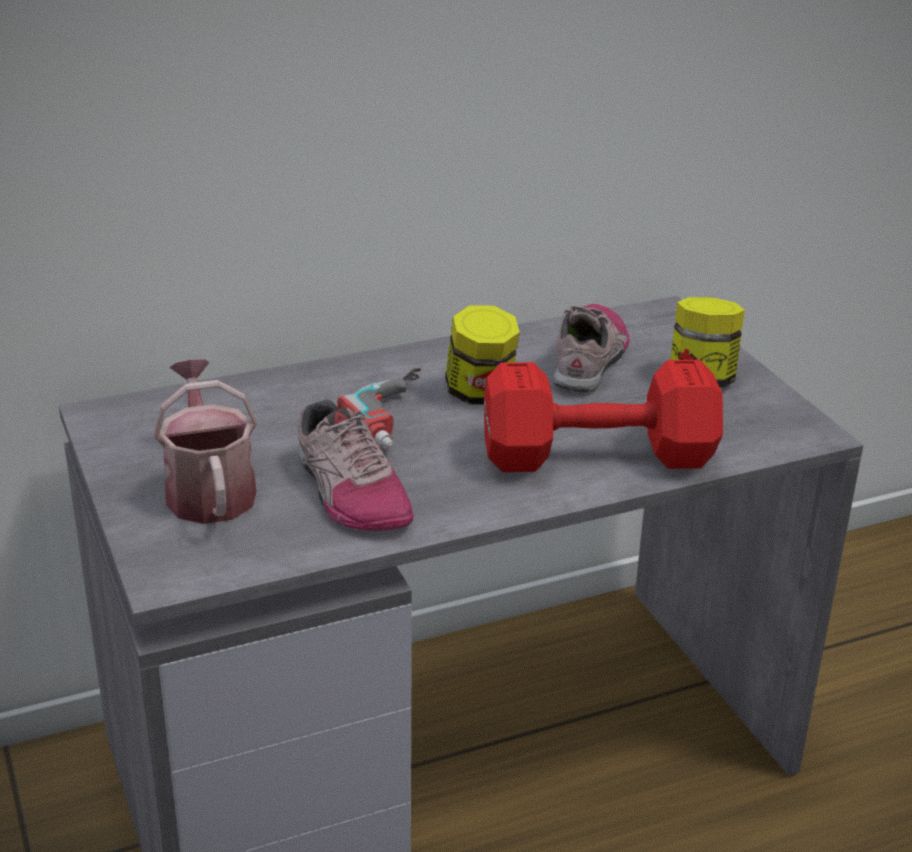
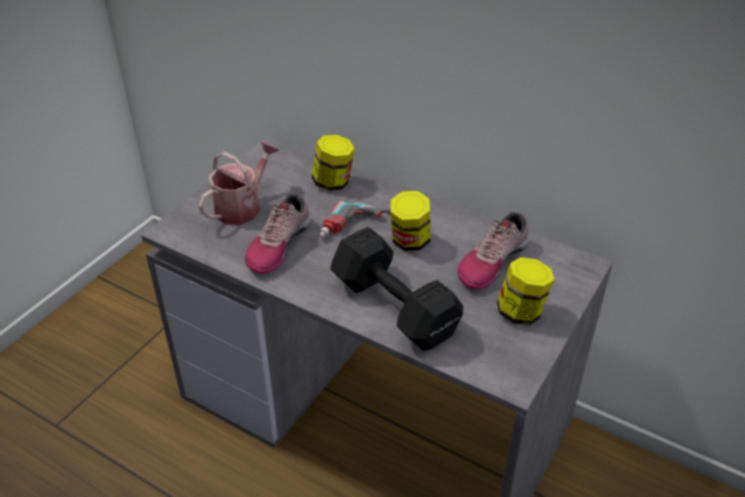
camera: 55 degrees right, 10 degrees up
(268, 396) = (333, 182): none -> jar
(590, 359) = (492, 261): shoe -> shoe turned 150 degrees clockwise
(592, 455) = (393, 305): red dumbbell -> black dumbbell

